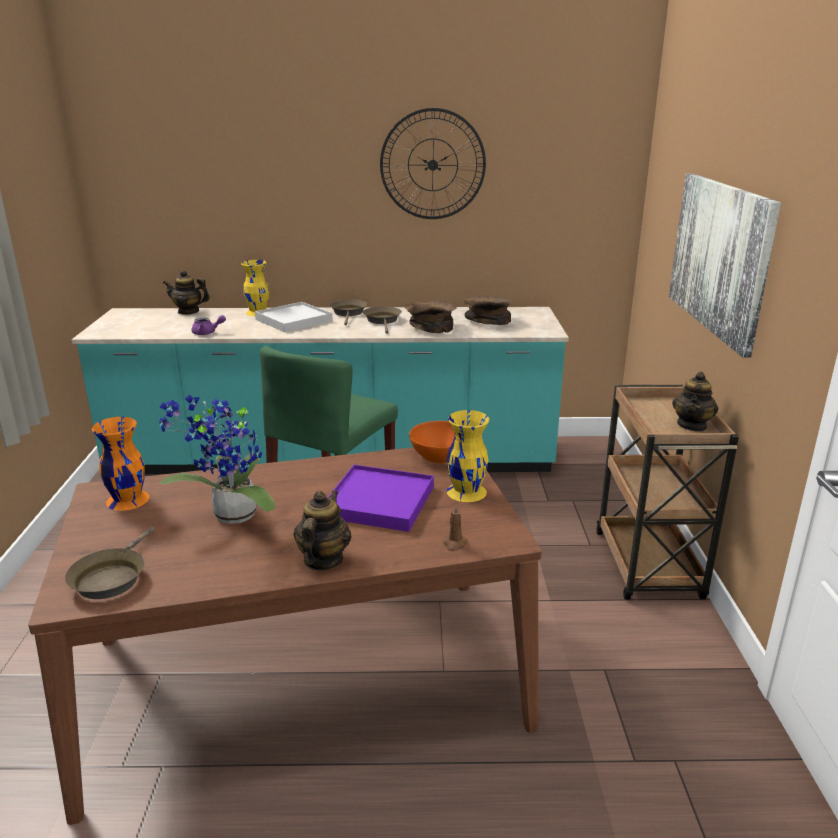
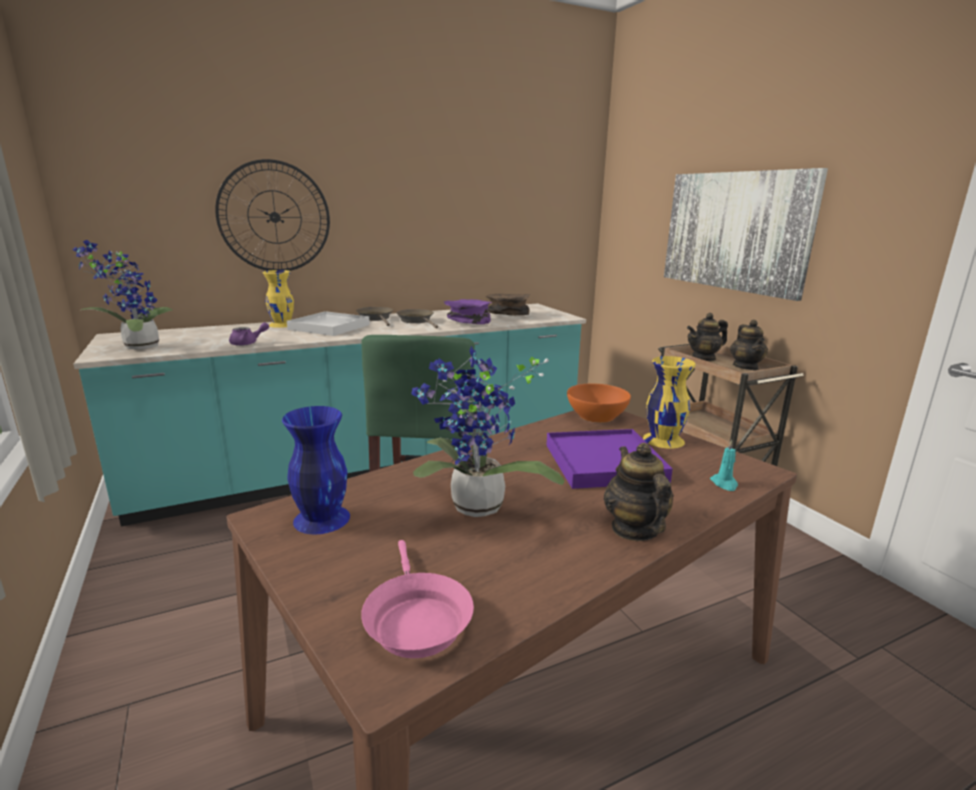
camera: 25 degrees left, 5 degrees down
(111, 577) = (415, 619): brown frying pan -> pink frying pan
(125, 327) = (137, 347): none -> potted plant
(127, 499) = (320, 518): orange vase -> blue vase
(188, 311) = (200, 329): teapot -> teapot (704, 358)
(431, 327) = (468, 322): brown bowl -> purple bowl
(432, 165) = (442, 177): wall clock -> wall clock (274, 217)
(454, 543) = (724, 484): brown candle -> turquoise candle

